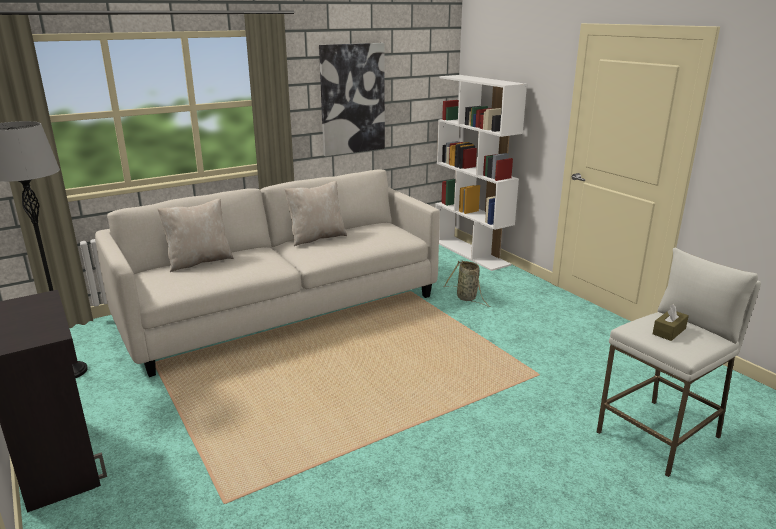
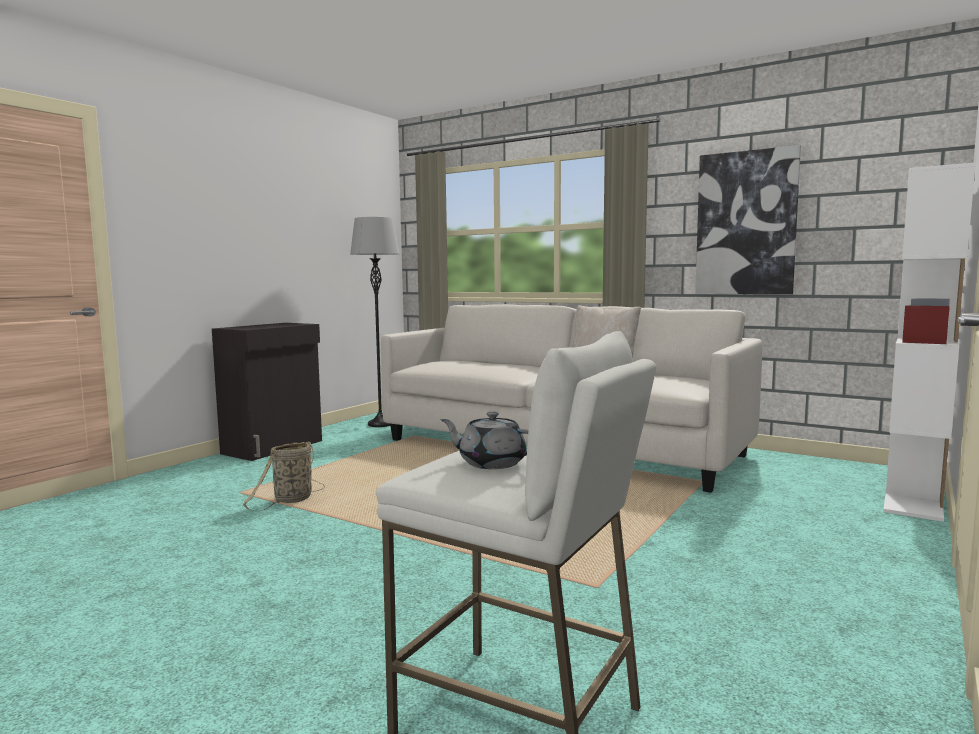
camera: 65 degrees right, 15 degrees down
(199, 261) = (483, 362): beige pillow -> none
(467, 298) = (751, 512): basket -> basket (291, 500)
(669, 331) = (491, 463): brown tissue box -> grey teapot

